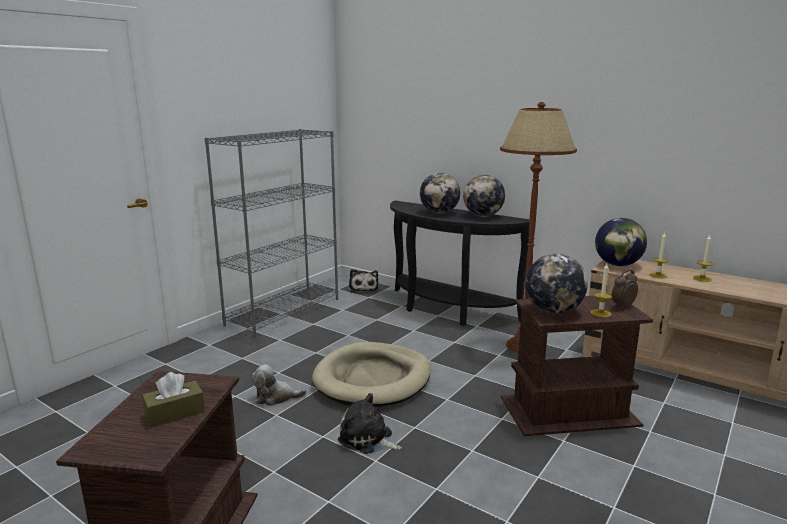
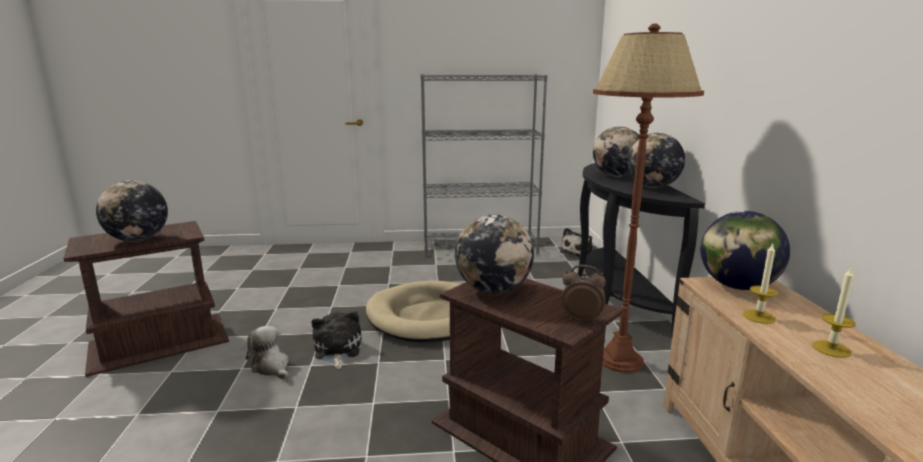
camera: 50 degrees right, 0 degrees up
(175, 413) = (138, 240): brown tissue box -> globe
(276, 397) = (353, 297): plush toy -> plush toy (271, 367)
(600, 313) = (532, 313): candle -> none

